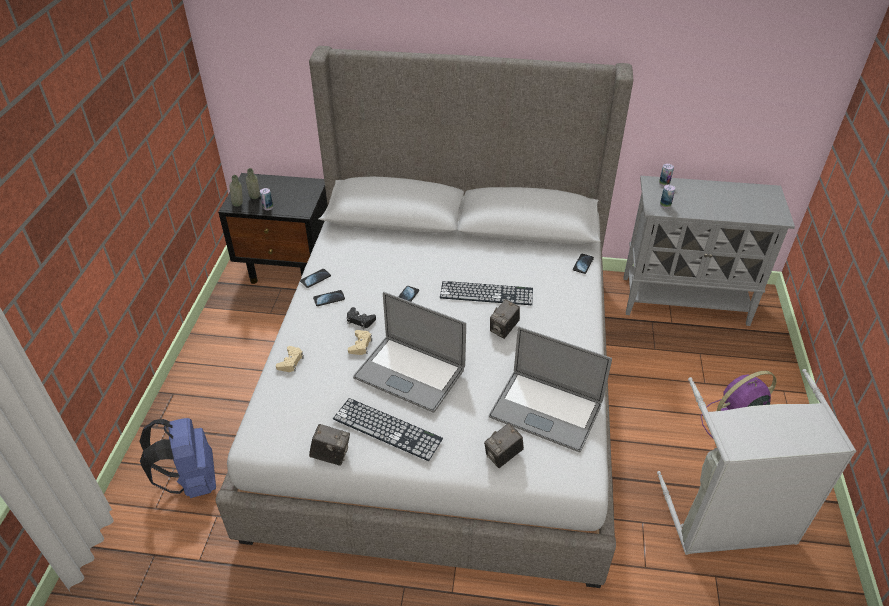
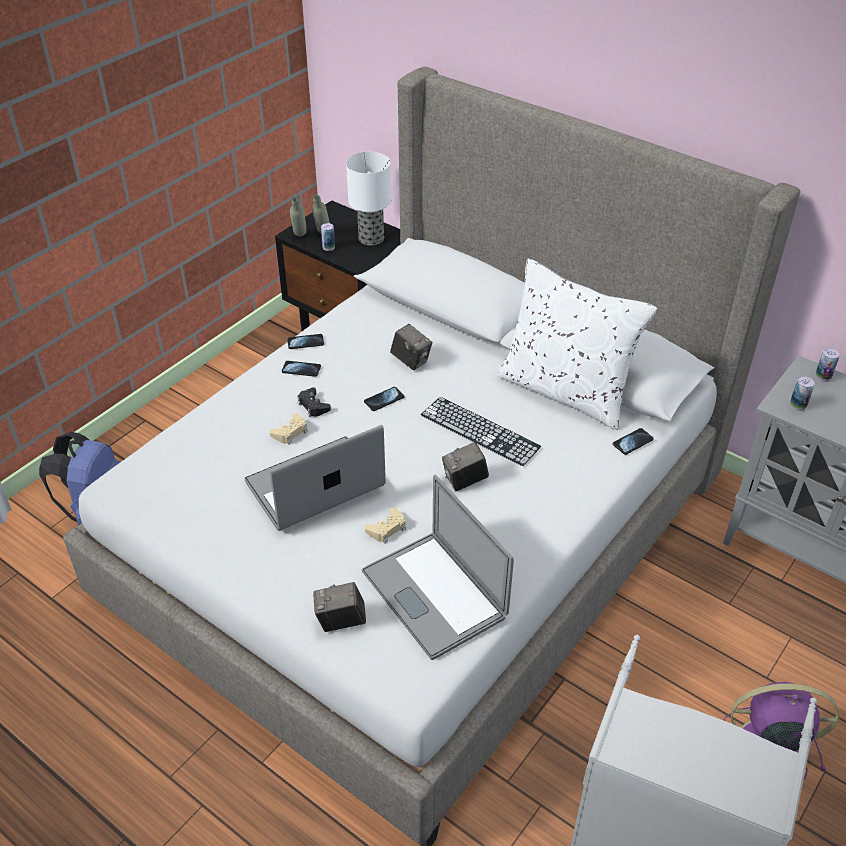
camera: 30 degrees right, 0 degrees up
(291, 362) = (209, 421): beige game controller -> beige game controller (387, 529)
(295, 190) = (371, 238): none -> table lamp
(331, 455) = (168, 535): camera -> camera (411, 360)
(387, 429) = (243, 533): keyboard -> none
(409, 373) = (315, 484): laptop -> laptop turned 90 degrees clockwise
(517, 247) = (566, 391): none -> white pillow

